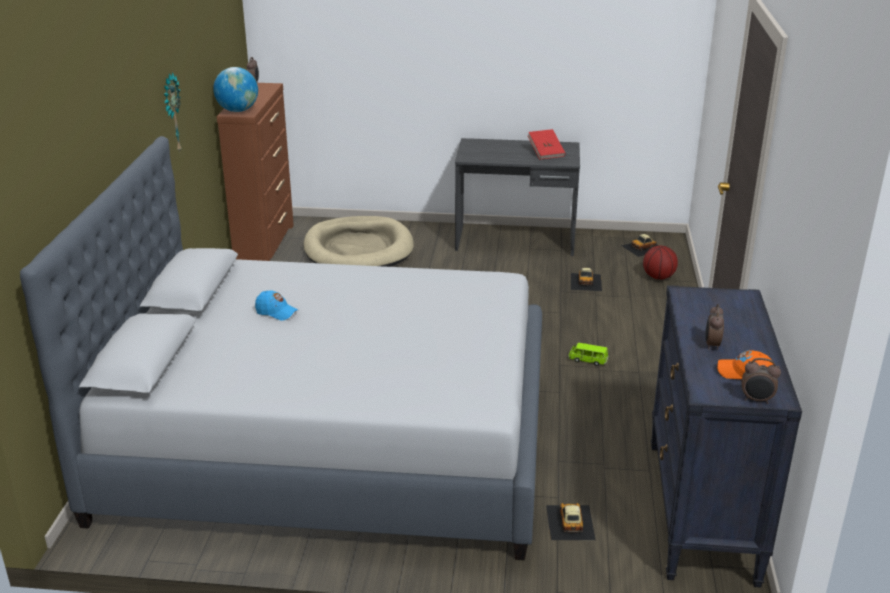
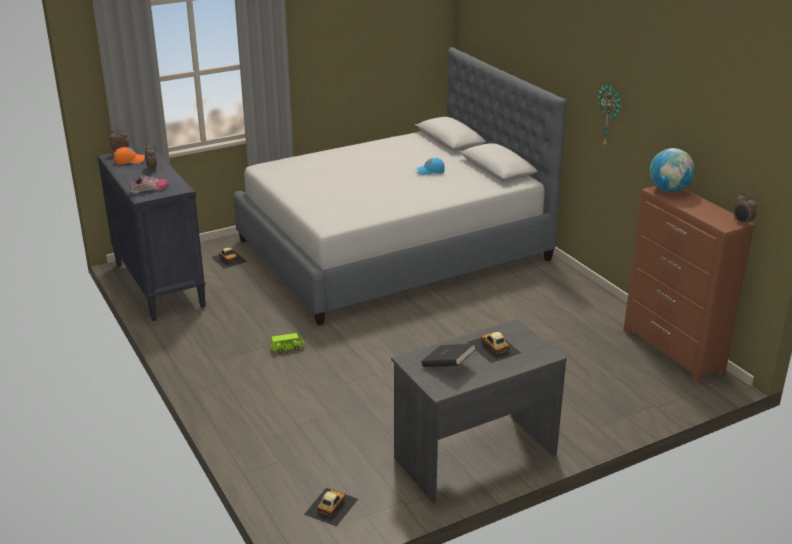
camera: 145 degrees right, 0 degrees up
(358, 249) = (595, 380): beige dog bed -> none
(546, 153) = (448, 365): red book -> black book
(586, 281) = (352, 427): toy car -> toy car (493, 347)
(659, 277) = (284, 463): basketball -> none
(730, 305) = (149, 189): none -> shoe

